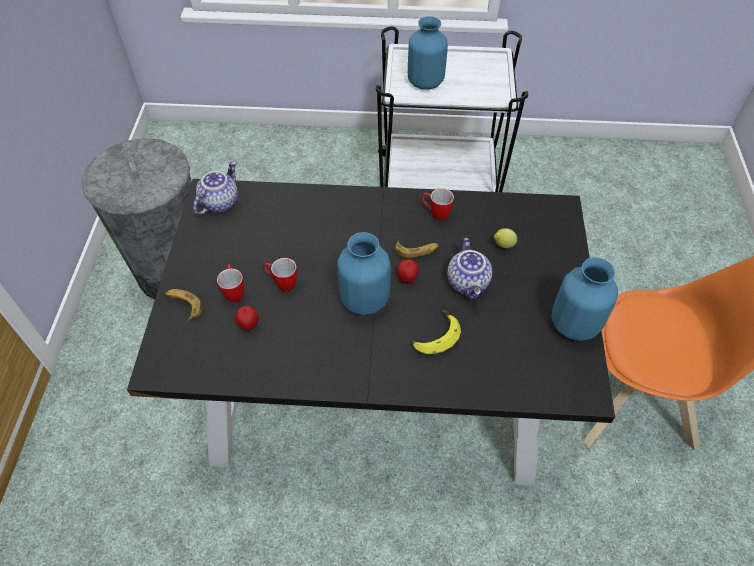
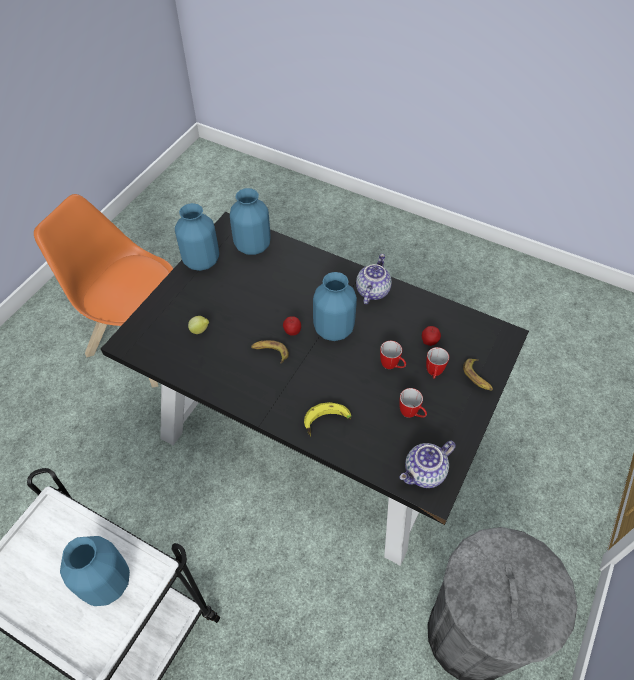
camera: 155 degrees left, 0 degrees up
(434, 335) = (298, 288): banana -> banana (327, 423)
(435, 213) = (231, 379): mug -> mug (411, 414)
(469, 283) = (249, 312): teapot -> teapot (372, 291)
(533, 373) = (252, 246): none -> blue vase

